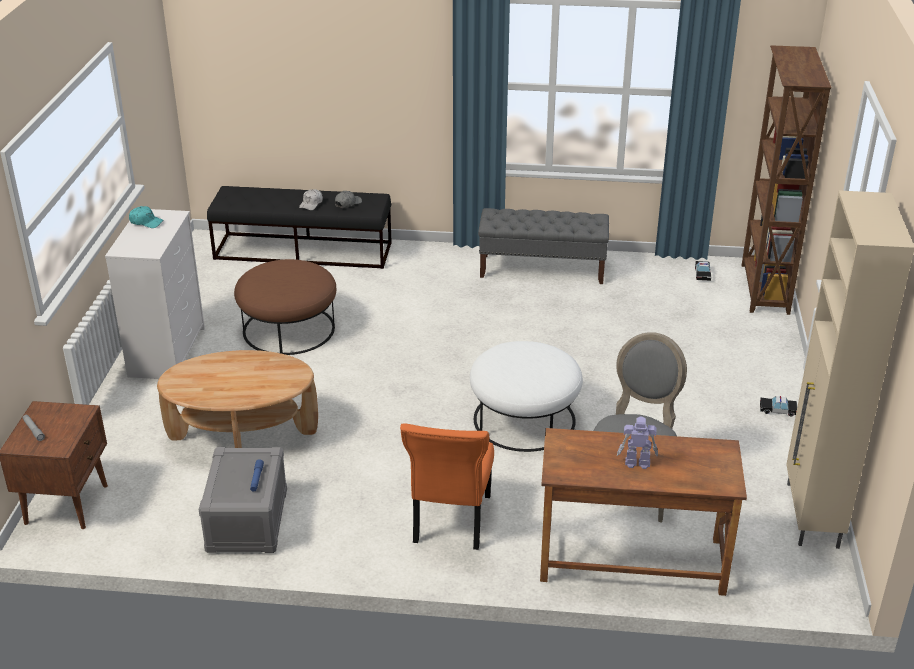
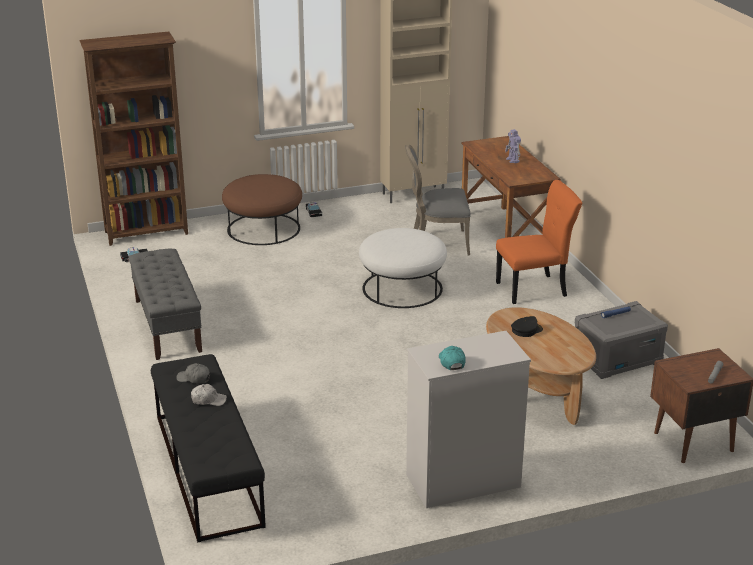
camera: 115 degrees left, 5 degrees down
(257, 374) = (526, 330): none -> black cap
(289, 329) = (367, 424): brown ottoman -> brown ottoman (263, 228)

